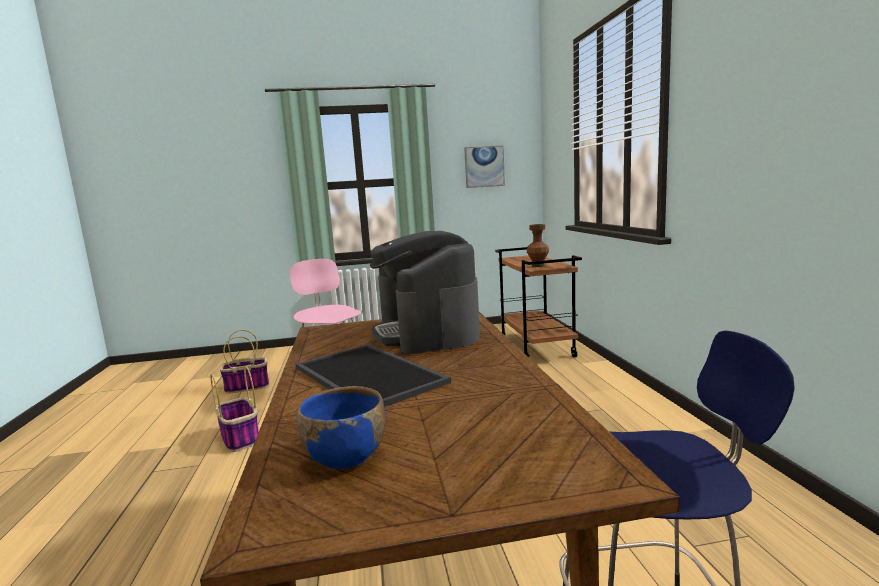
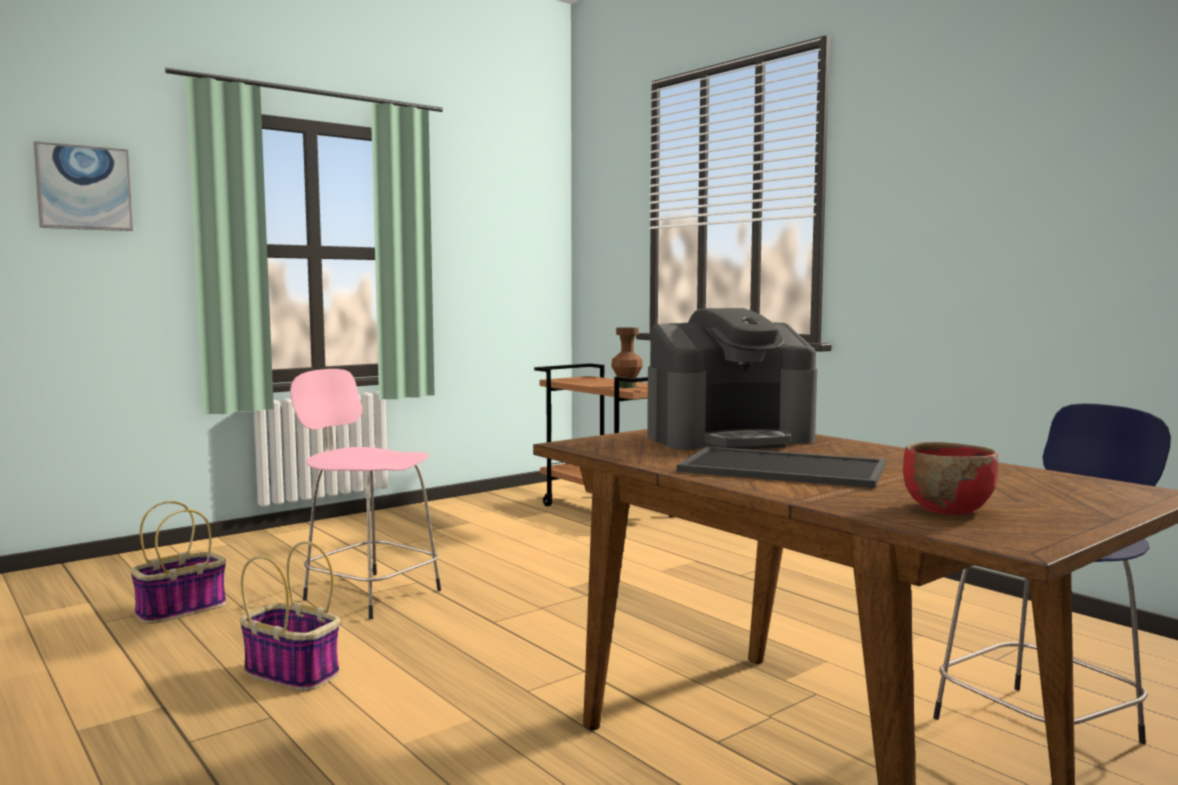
camera: 30 degrees left, 5 degrees down
(346, 456) = (946, 508): blue bowl -> red bowl
(427, 332) = (729, 438): coffee machine -> coffee machine turned 60 degrees counterclockwise
(484, 166) = (499, 242): picture -> picture (84, 188)

